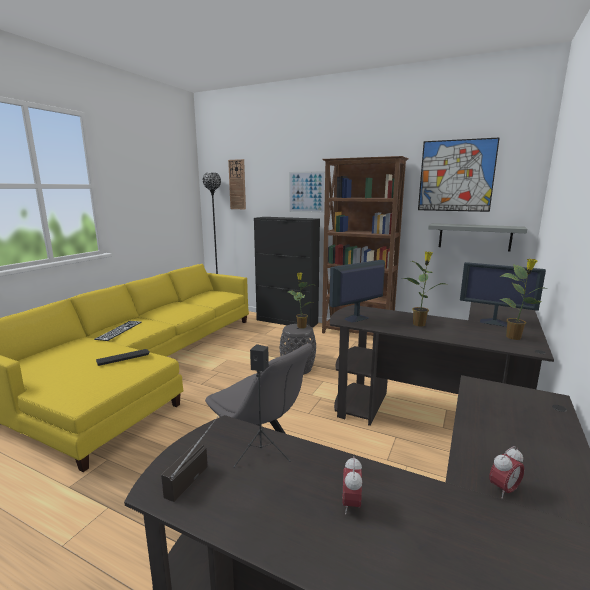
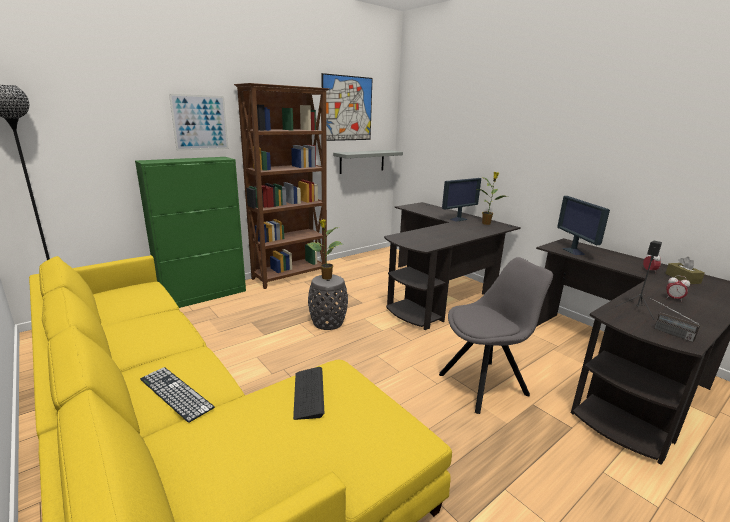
camera: 65 degrees left, 5 degrees up
(237, 184) = (64, 109): wall clock -> none
(287, 321) = (204, 296): black cabinet -> green cabinet
(356, 318) = (421, 243): monitor -> monitor (573, 251)
(419, 324) = (448, 232): potted plant -> none
(524, 543) = (682, 278): none -> brown tissue box

